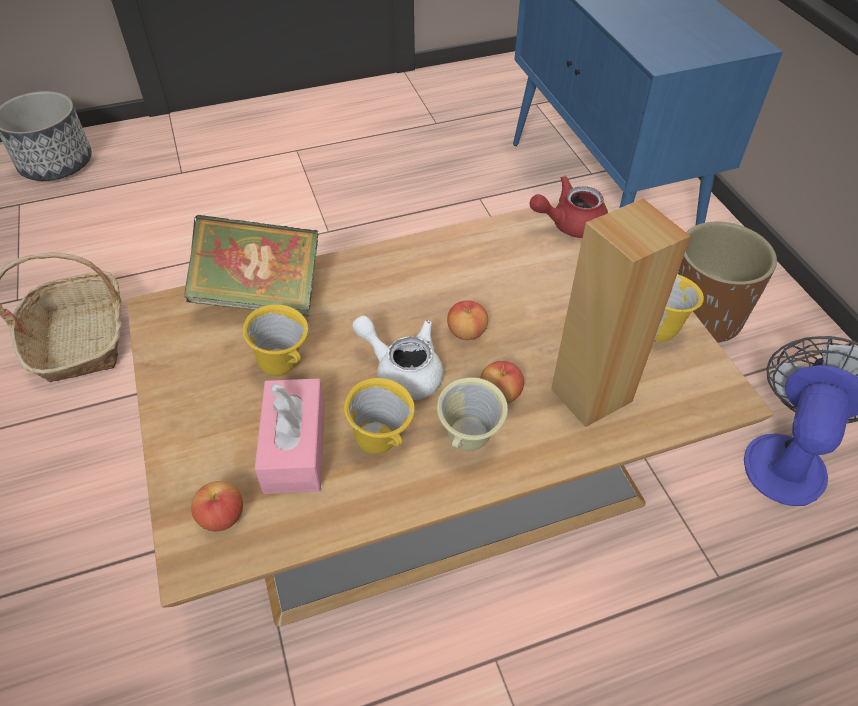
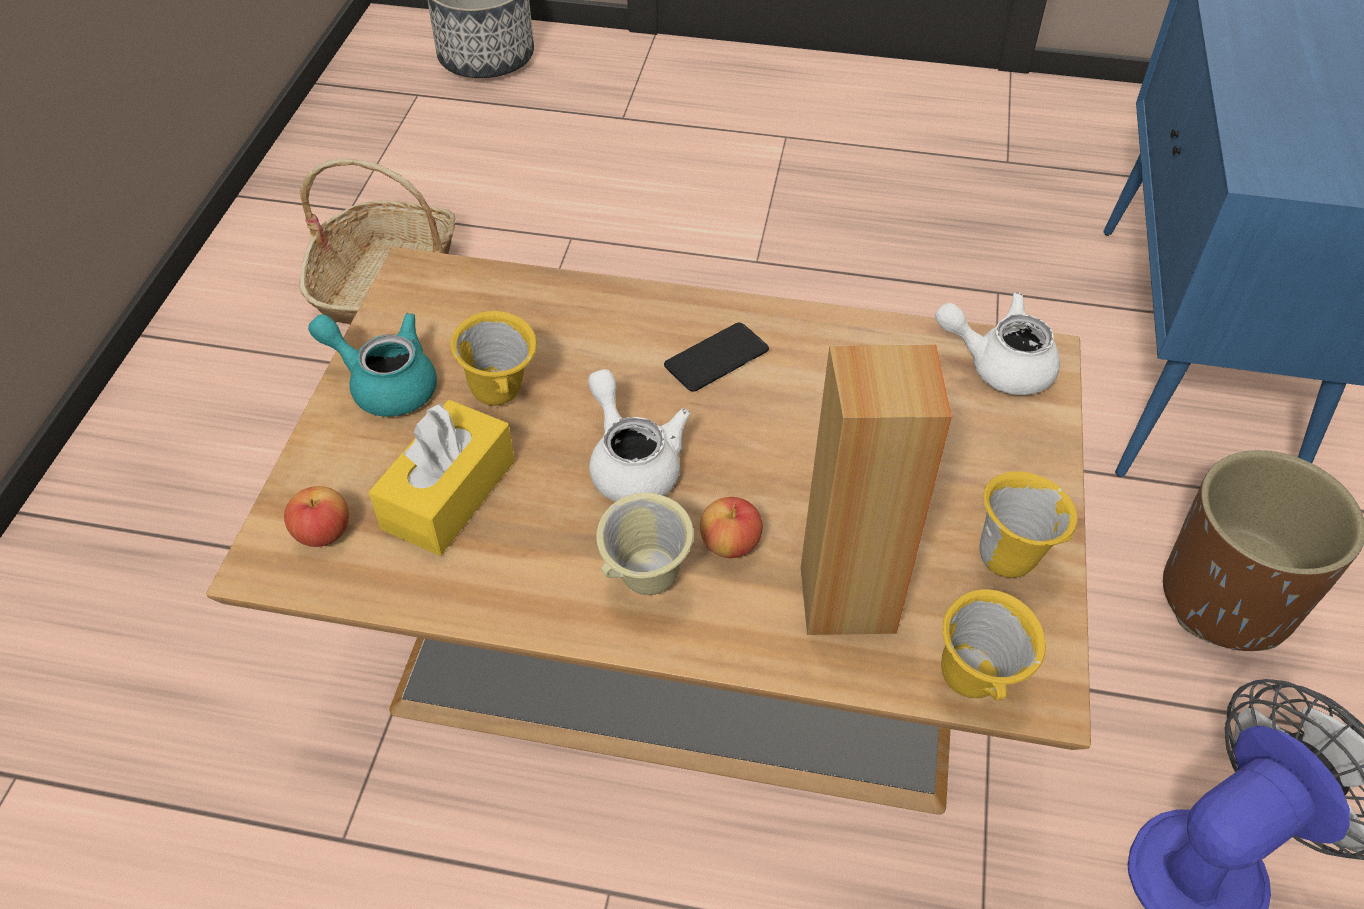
camera: 30 degrees right, 0 degrees up
(191, 393) = (385, 383): none -> turquoise teapot
(260, 295) = (535, 301): book -> none
(295, 447) = (449, 494): pink tissue box -> yellow tissue box
(382, 443) = (547, 535): yellow mug -> yellow mug (976, 683)
(406, 284) = (716, 358): none -> phone
(466, 332) = (747, 449): apple -> none
(569, 224) = (998, 365): red teapot -> white teapot

